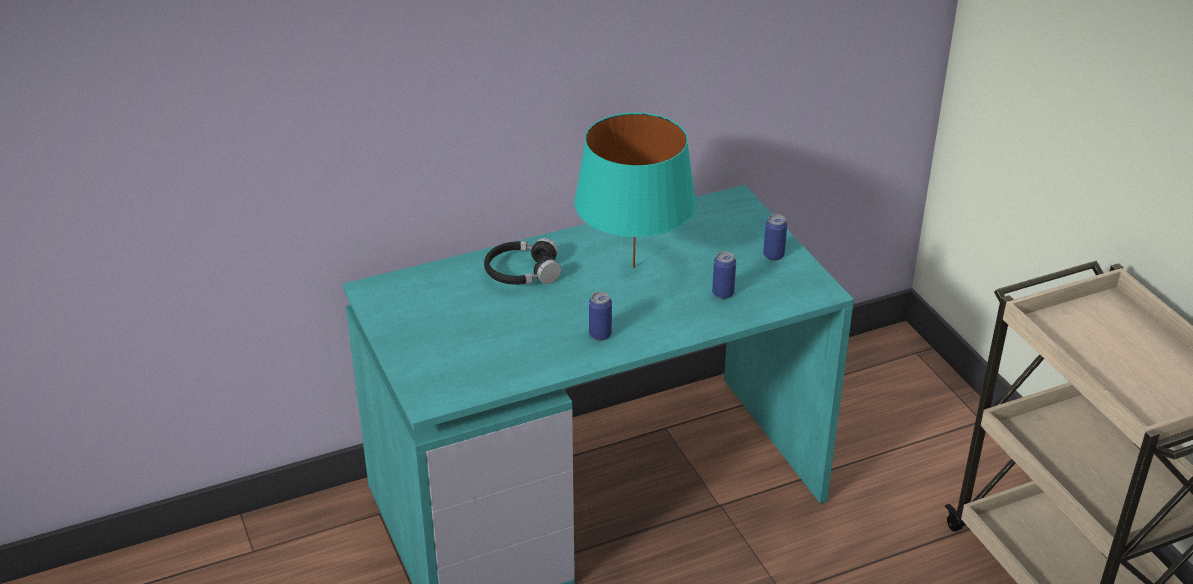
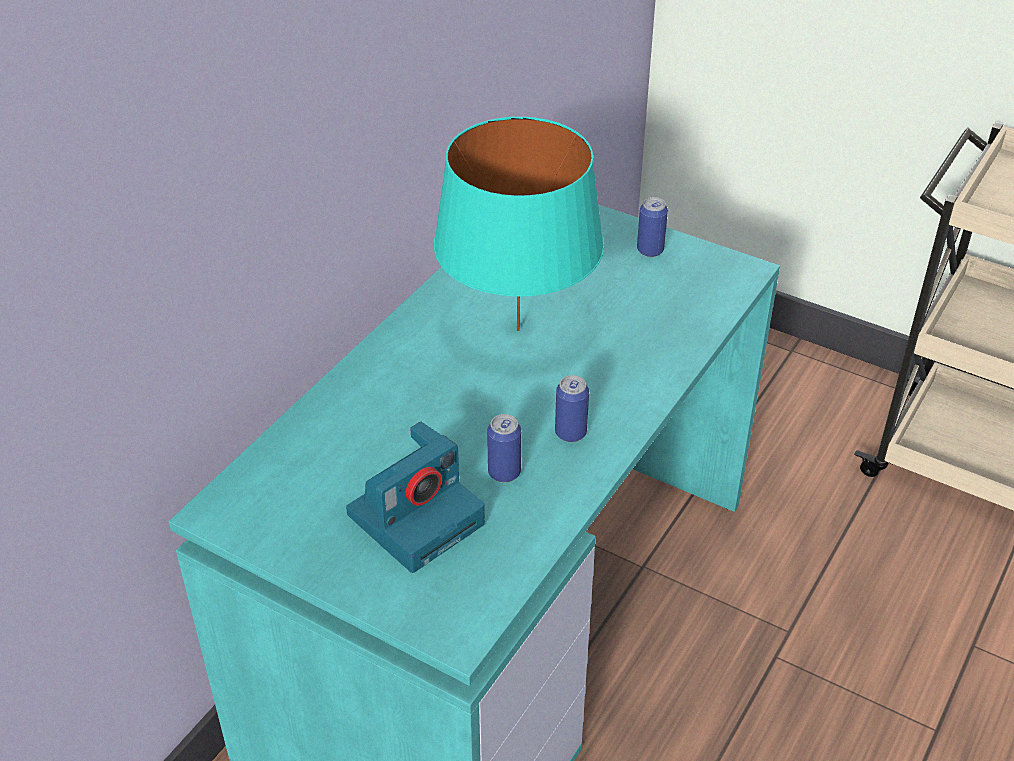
camera: 35 degrees left, 5 degrees up
(467, 338) = (417, 517): none -> camera
(522, 272) = (395, 396): black headphones -> none
(723, 293) = (647, 318): can -> can (504, 473)

